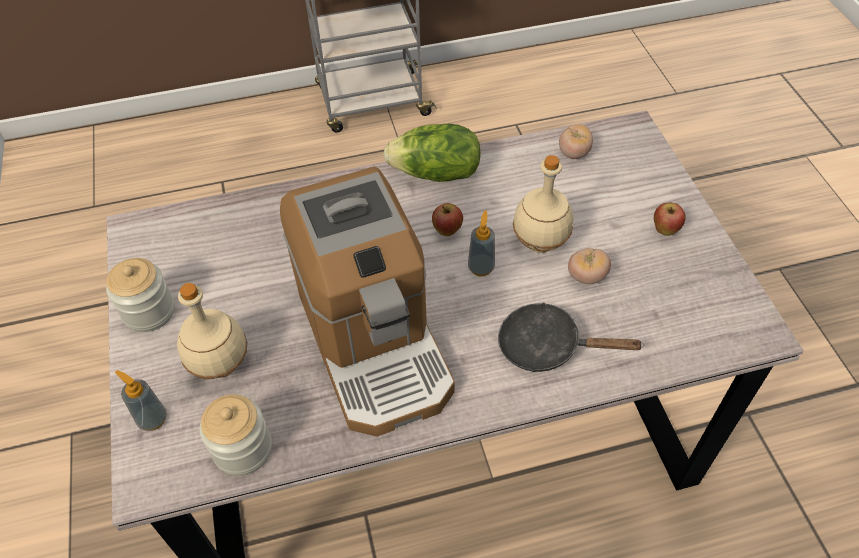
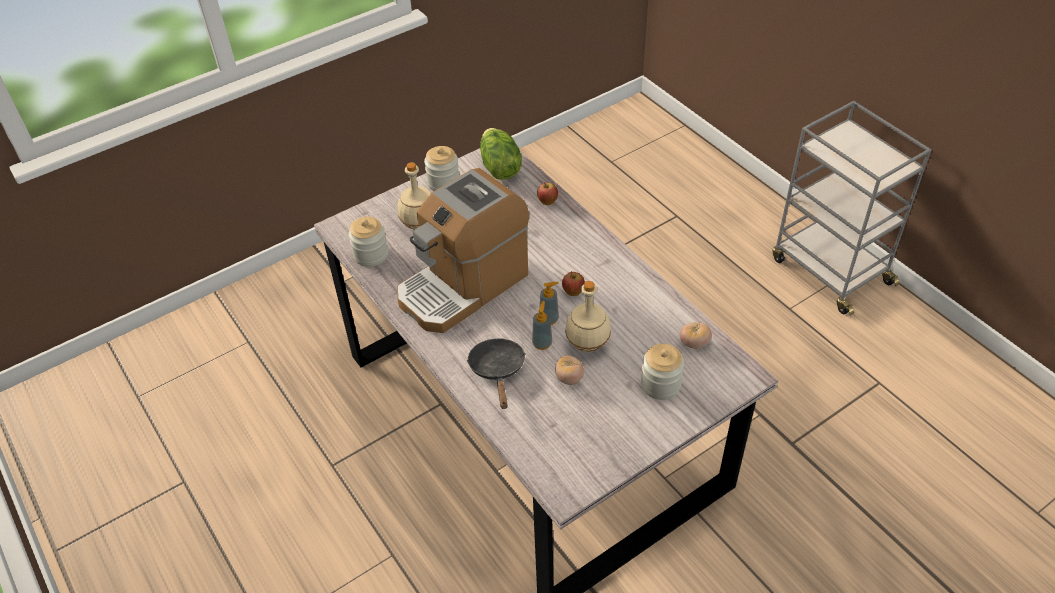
camera: 70 degrees right, 5 degrees down
(152, 419) = (376, 213): soap dispenser -> soap dispenser (542, 343)
(436, 173) = (625, 271): lettuce -> lettuce (499, 168)
(624, 199) = (660, 384): none -> jar
(665, 230) = (640, 416): apple -> apple (547, 202)

